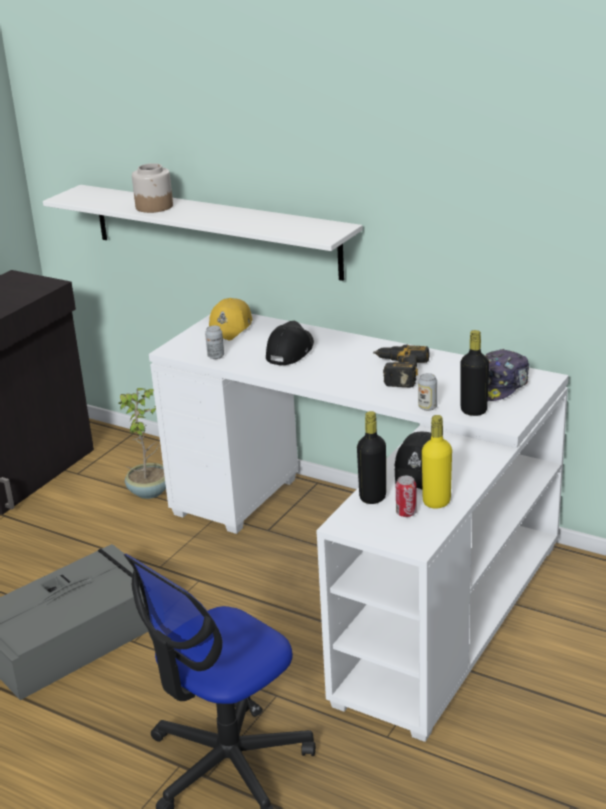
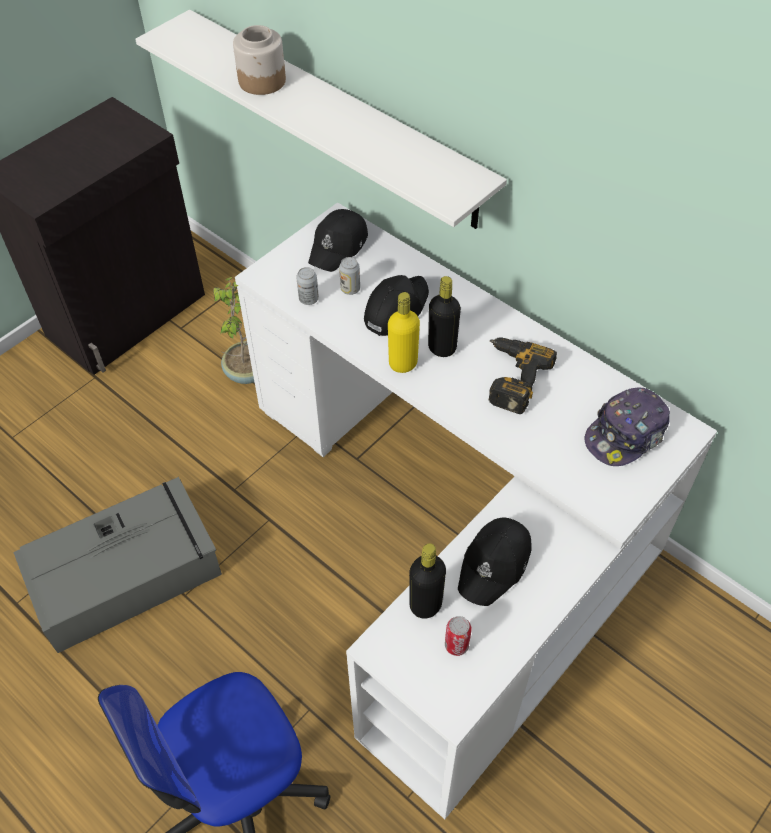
camera: 10 degrees right, 25 degrees up
(230, 328) = (339, 246): yellow cap -> black cap
(427, 407) = (529, 458): can -> can (350, 289)
(436, 502) = (497, 632): yellow bottle -> yellow bottle (403, 363)
(473, 411) = (582, 478): black bottle -> black bottle (442, 348)

